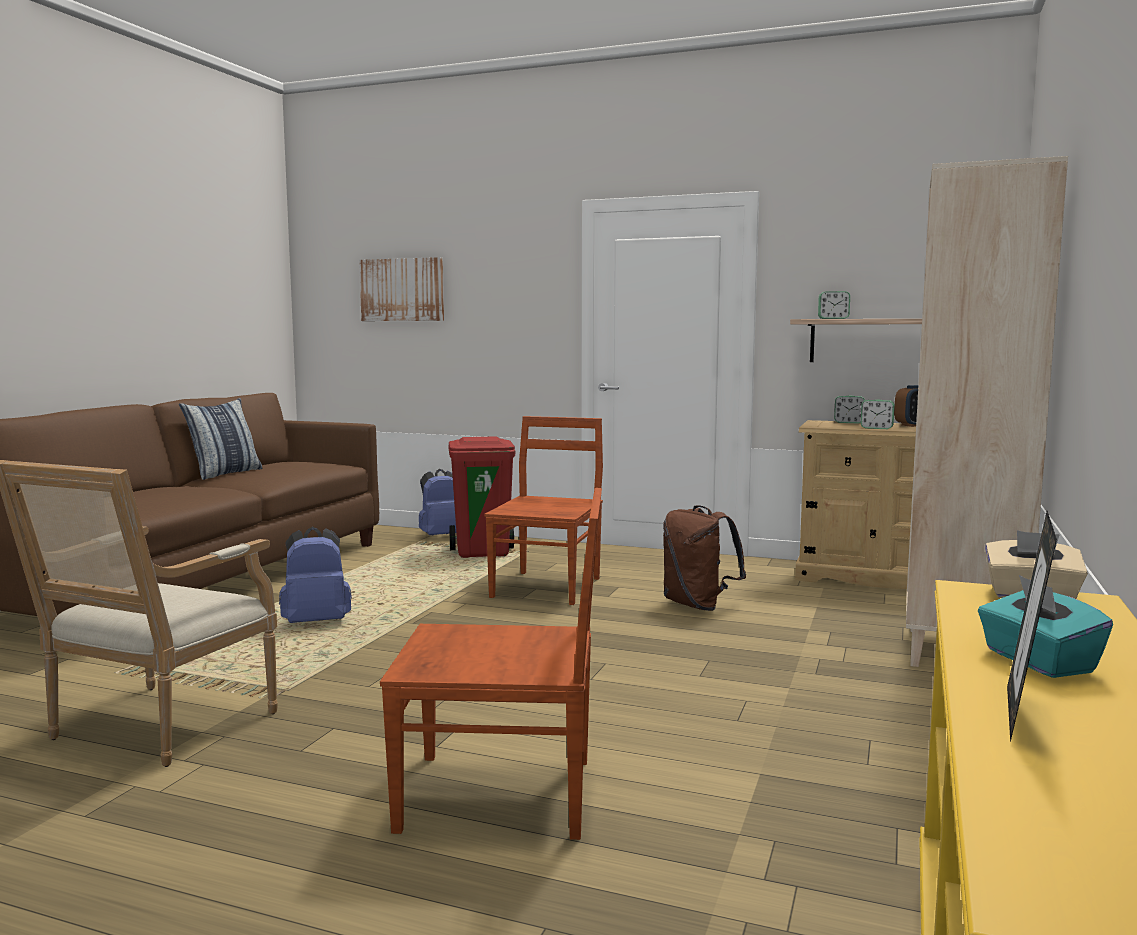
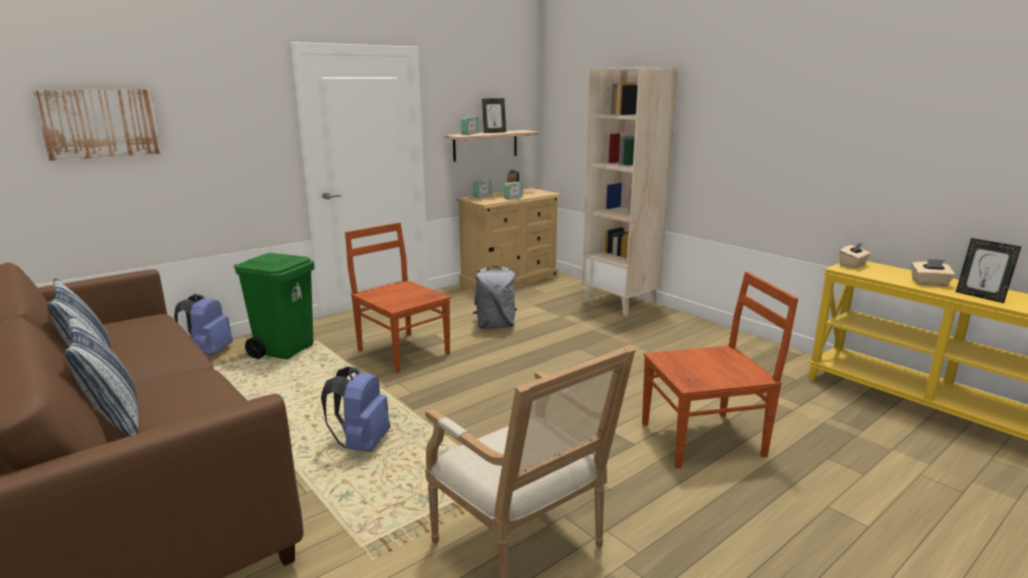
camera: 60 degrees left, 10 degrees up
(134, 493) = (114, 419): none -> pillow
(483, 552) = (285, 350): red trash can -> green trash can
(503, 795) = (705, 439): brown chair -> brown chair turned 45 degrees clockwise
(698, 605) = (495, 326): brown backpack -> grey backpack
(886, 318) = (494, 132): none -> picture frame
(1037, 661) = (929, 283): turquoise tissue box -> beige tissue box

